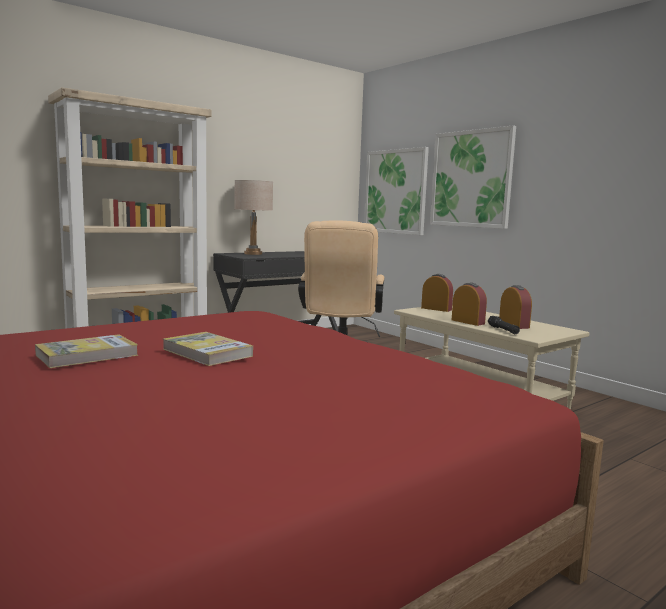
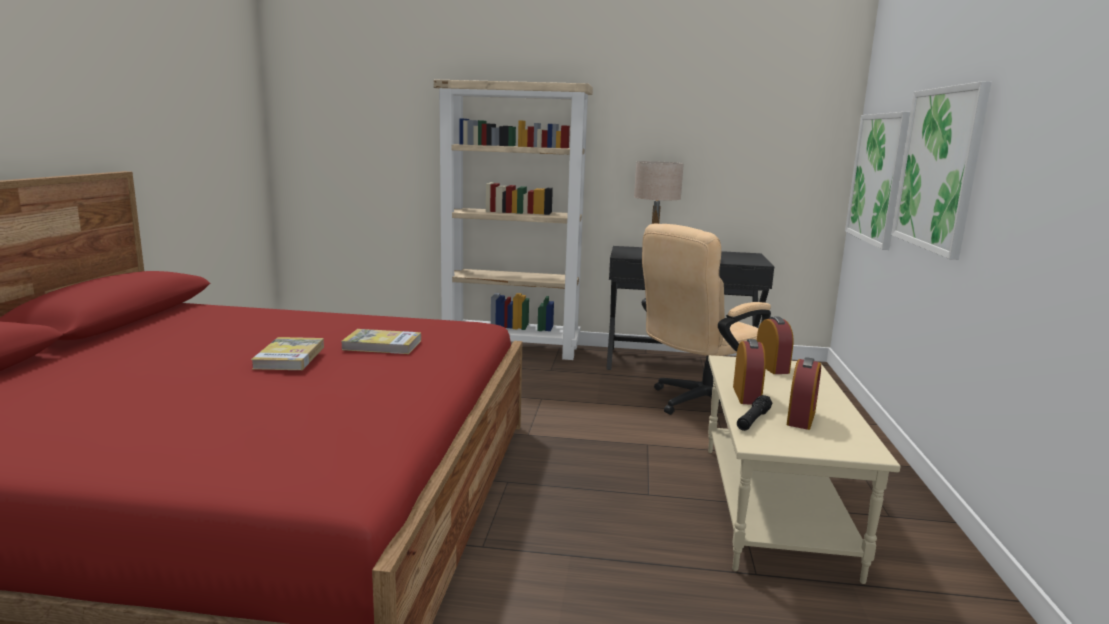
camera: 45 degrees right, 5 degrees up
(87, 355) = (235, 338): book -> book (382, 345)

